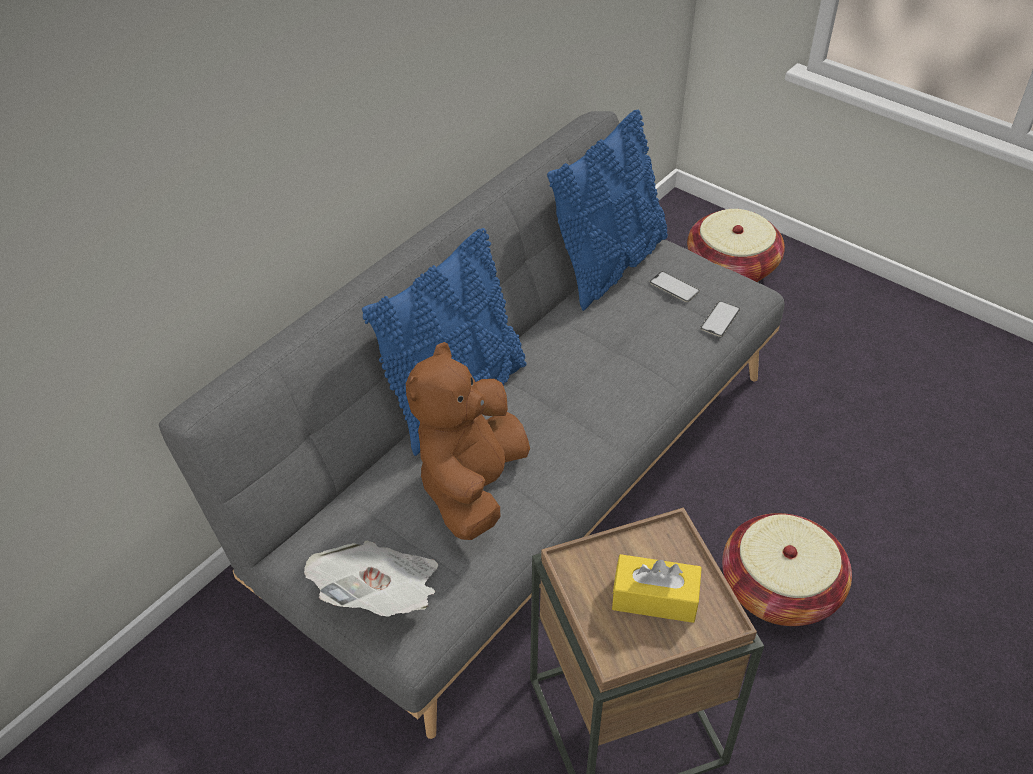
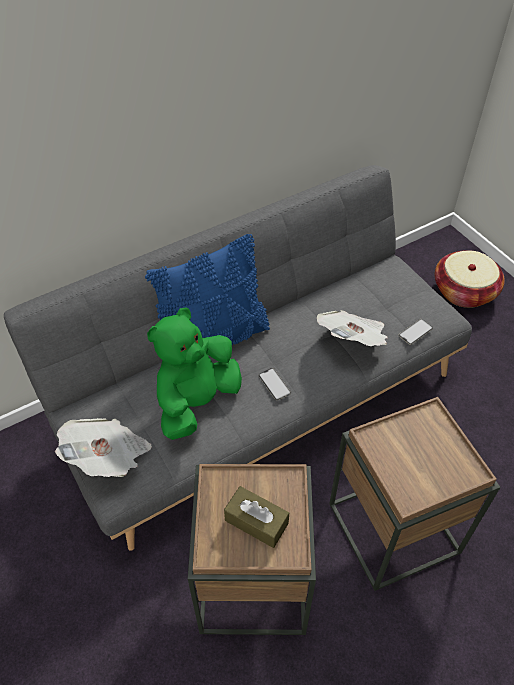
camera: 20 degrees right, 5 degrees up
(471, 485) = (196, 401): brown plush toy -> green plush toy
(608, 265) = (357, 273): blue pillow -> none
(646, 349) = (353, 340): none -> newspaper
(655, 598) = (256, 522): yellow tissue box -> brown tissue box
(674, 287) = (394, 300): phone -> phone (274, 384)
(779, 590) = (394, 528): basket -> brown side table

